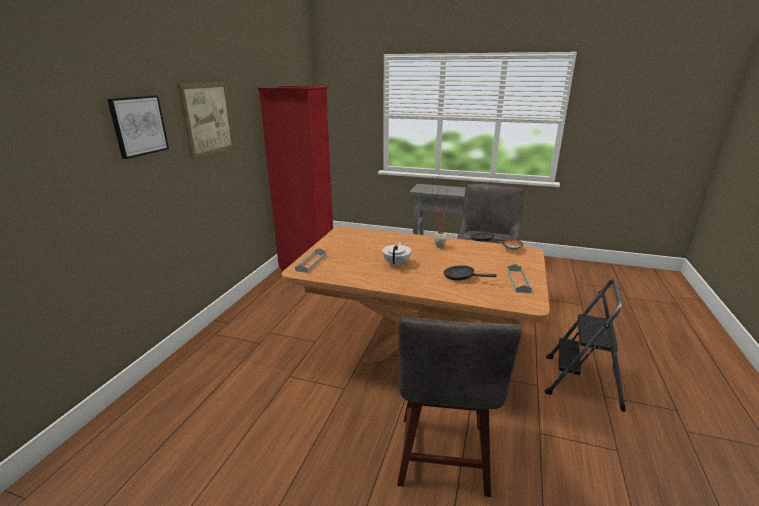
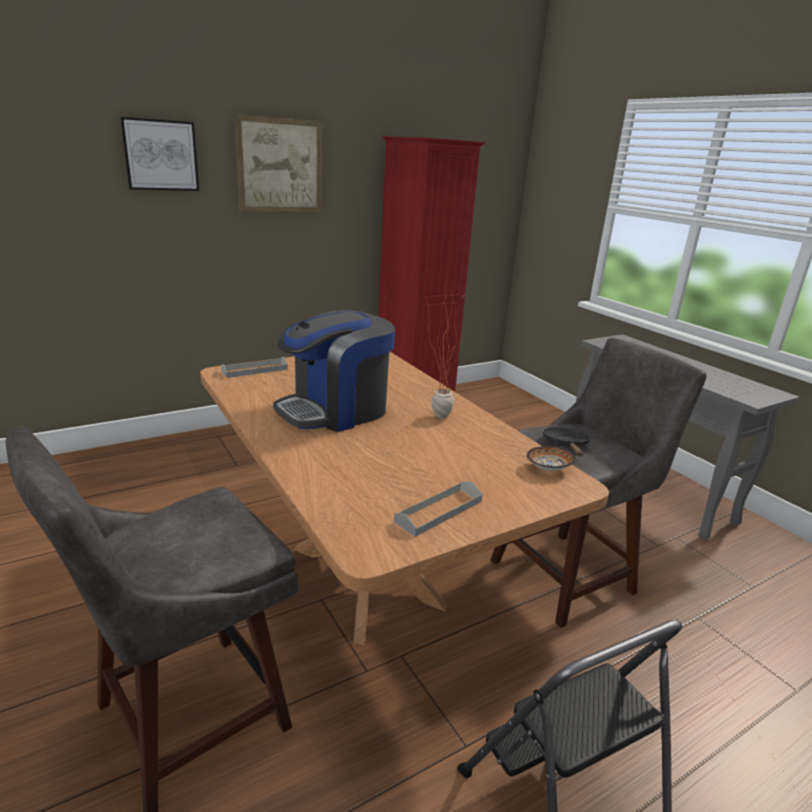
camera: 40 degrees right, 0 degrees up
(397, 263) = (335, 410): white teapot -> coffee machine
(462, 278) = (369, 464): black frying pan -> none

